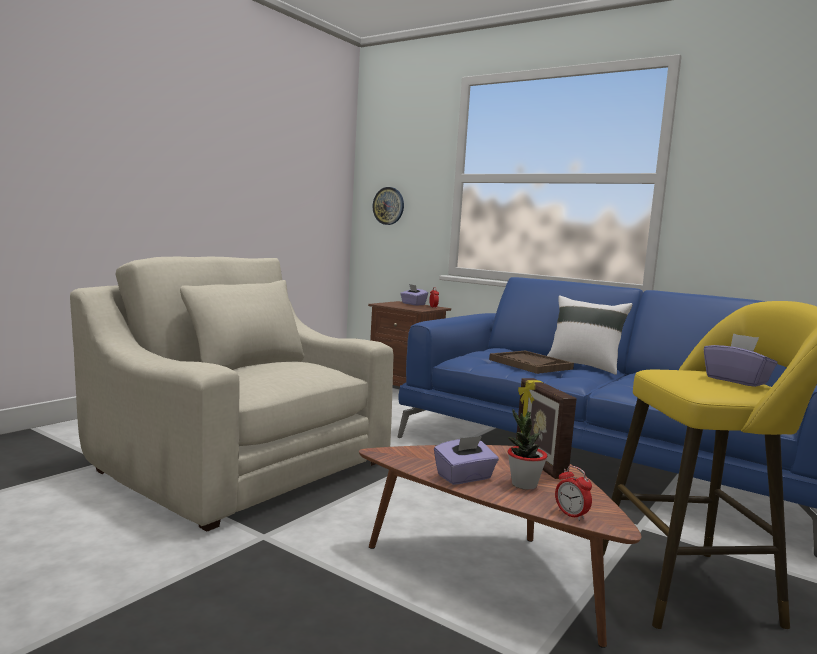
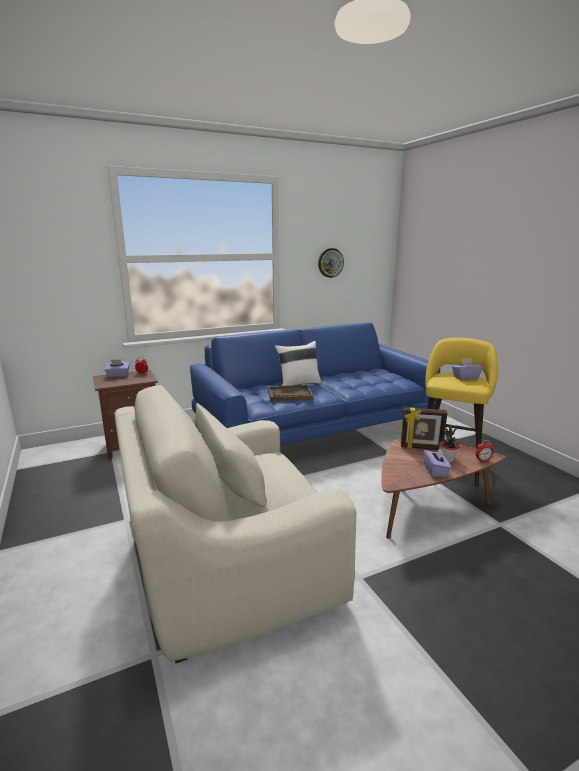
camera: 60 degrees left, 10 degrees up
(388, 206) = (42, 288): wall clock -> wall clock (330, 262)

